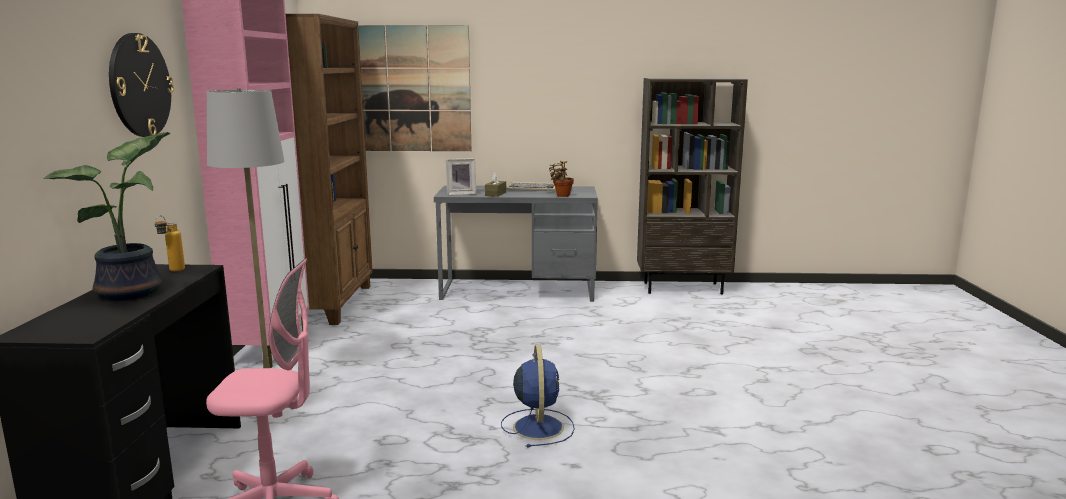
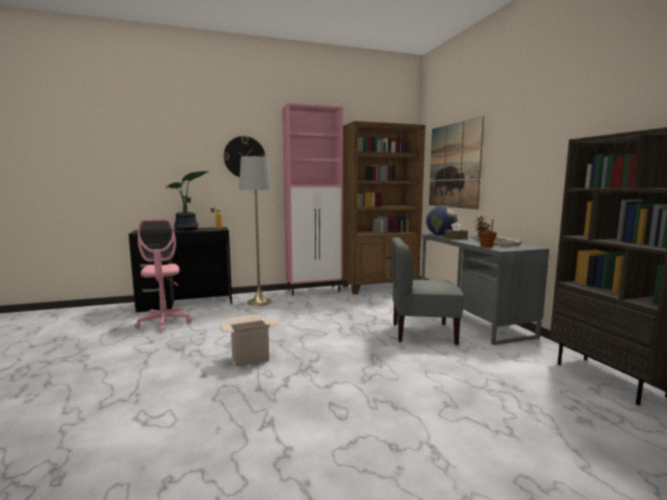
camera: 70 degrees right, 5 degrees down
(461, 194) = (440, 235): picture frame -> globe
(538, 320) = (422, 333): none -> grey chair
(538, 426) = (251, 358): blue fan -> cardboard box

